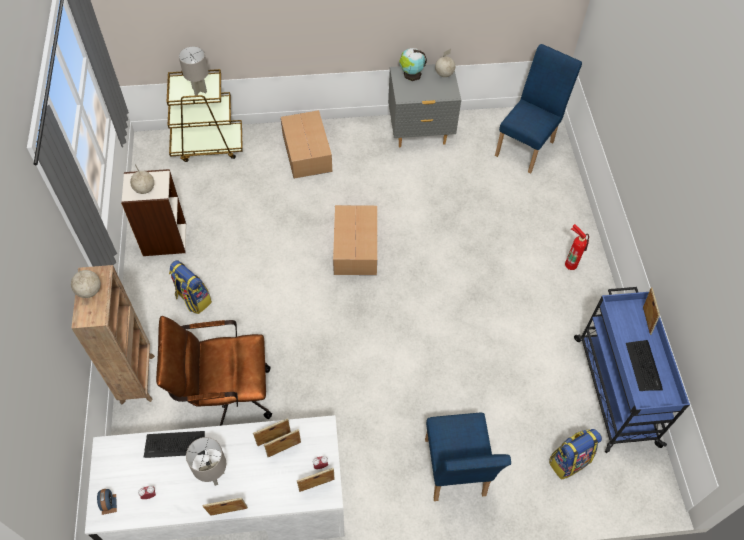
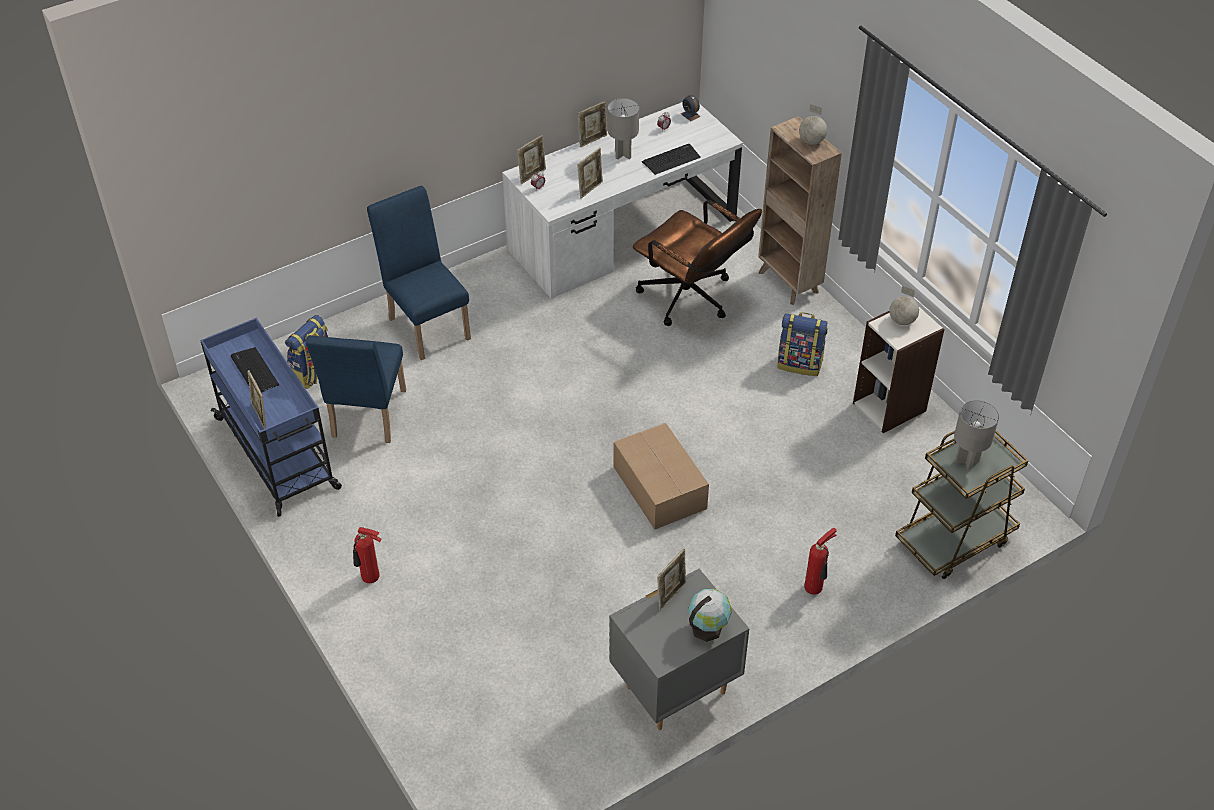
camera: 155 degrees right, 10 degrees down
(225, 395) = (692, 300): brown office chair -> brown office chair turned 75 degrees clockwise
(284, 451) = (576, 186): picture frame -> picture frame (671, 595)
(307, 151) = (815, 587): cardboard box -> fire extinguisher
(444, 74) = (659, 650): globe -> none
(527, 145) = (498, 740): blue chair -> blue chair (366, 418)

